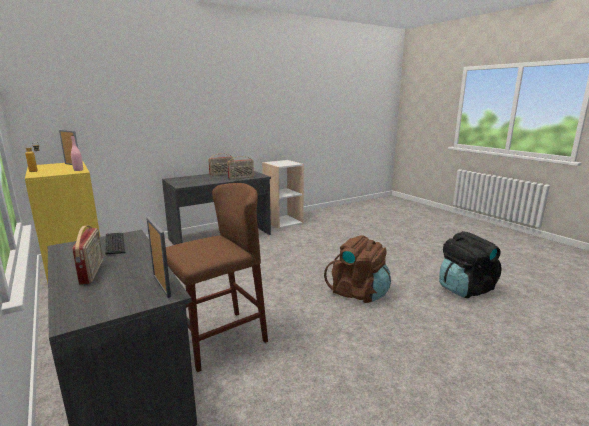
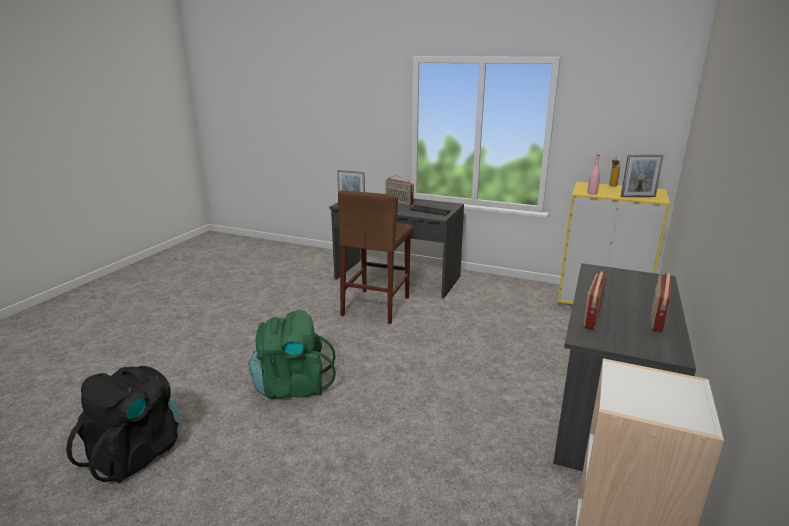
camera: 145 degrees right, 5 degrees up
(358, 293) = (292, 386): brown backpack -> green backpack

